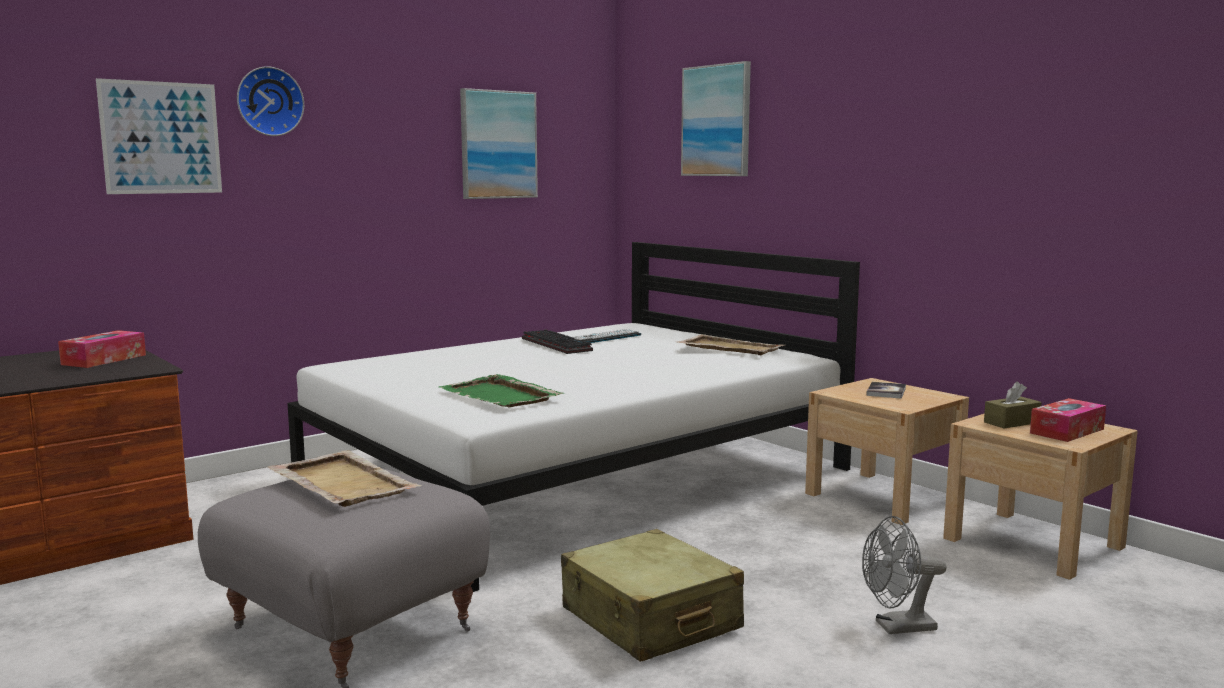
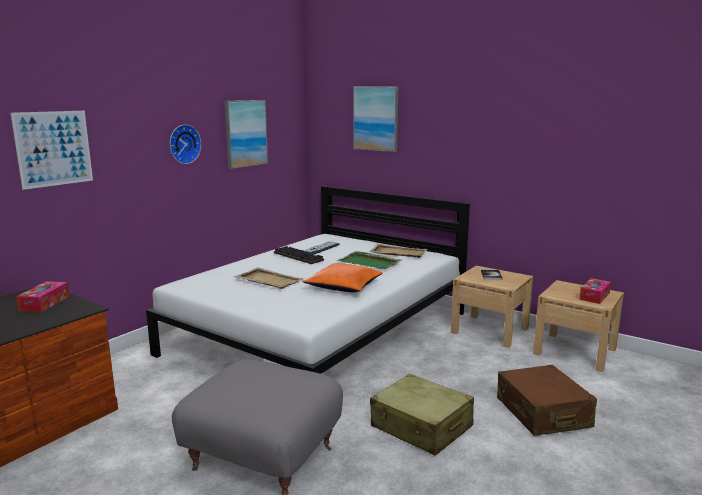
camera: 15 degrees left, 5 degrees up
(269, 101) = (117, 118): wall clock -> wall clock (183, 144)
(342, 483) = (254, 378): beige tray -> beige tray (268, 280)
(500, 396) = (303, 303): green tray -> green tray (369, 263)
(592, 382) = (344, 286): none -> orange pillow
(897, 627) = (542, 413): grey fan -> brown suitcase
(1011, 422) = (565, 292): brown tissue box -> none

